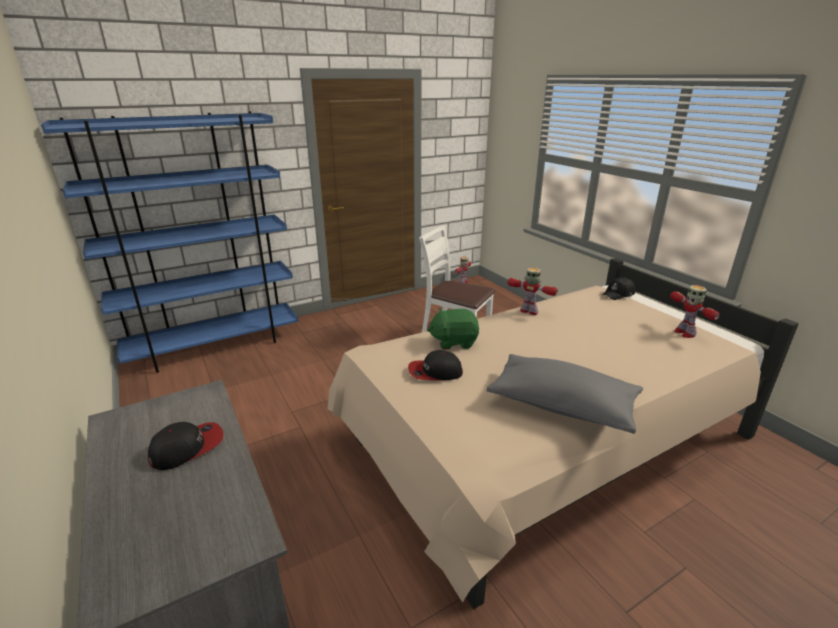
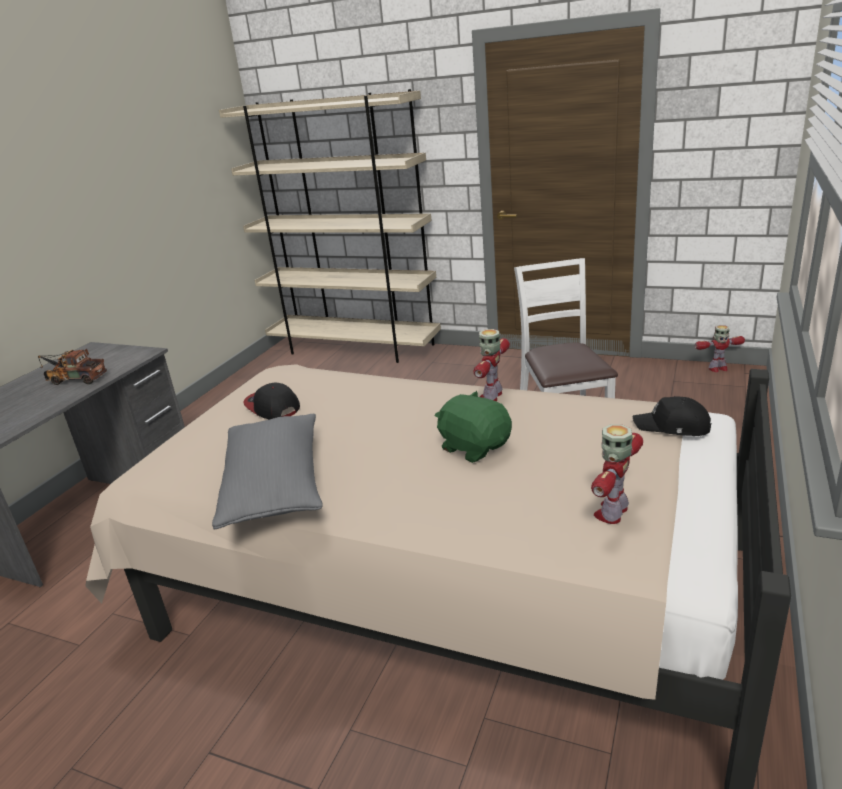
camera: 55 degrees right, 0 degrees up
(187, 447) = (74, 379): cap -> toy truck
(215, 346) = (354, 348): blue bookcase -> beige bookcase
(454, 342) = (348, 391): green plush toy -> green plush toy (474, 447)
(529, 311) = (491, 396): toy robot -> toy robot turned 150 degrees counterclockwise

